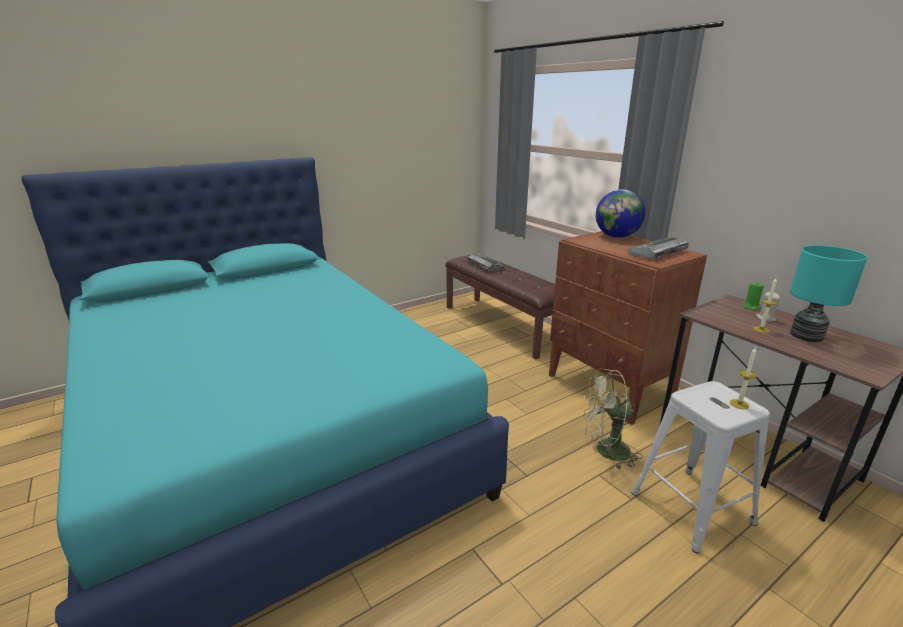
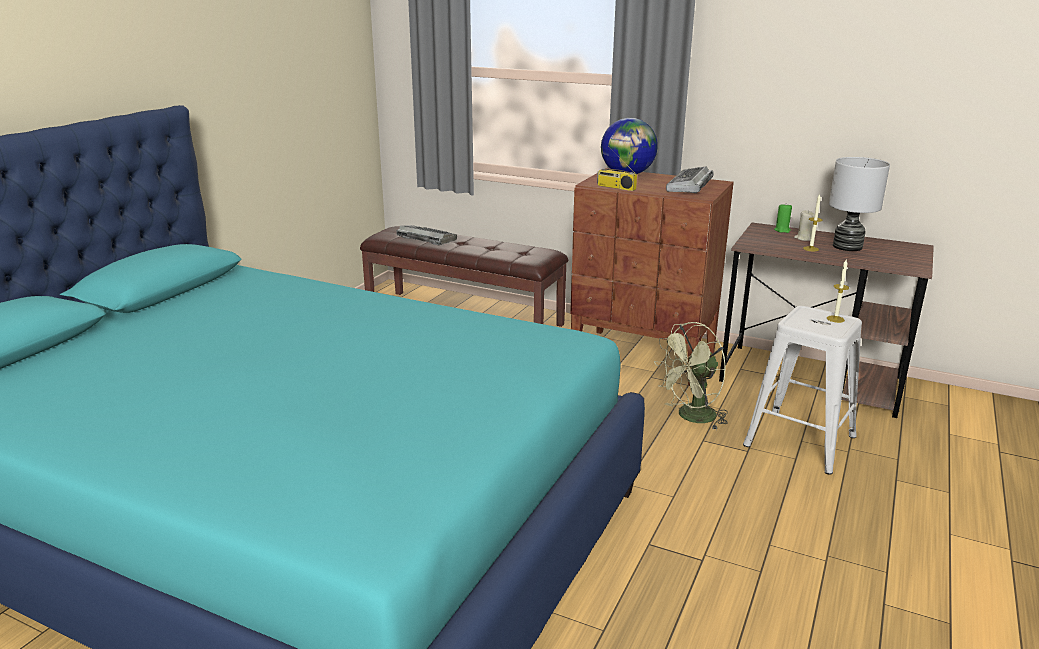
camera: 30 degrees left, 0 degrees up
(590, 245) = (615, 187): none -> radio
(806, 335) = (847, 247): turquoise table lamp -> grey table lamp

